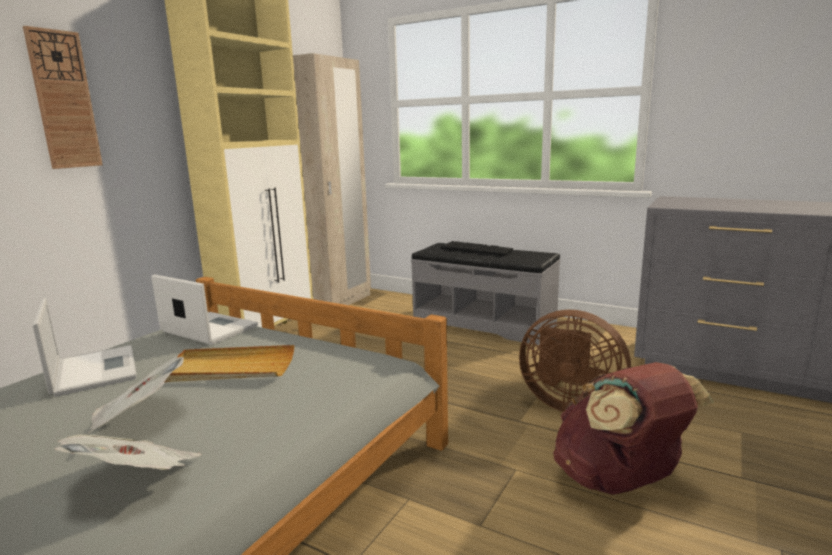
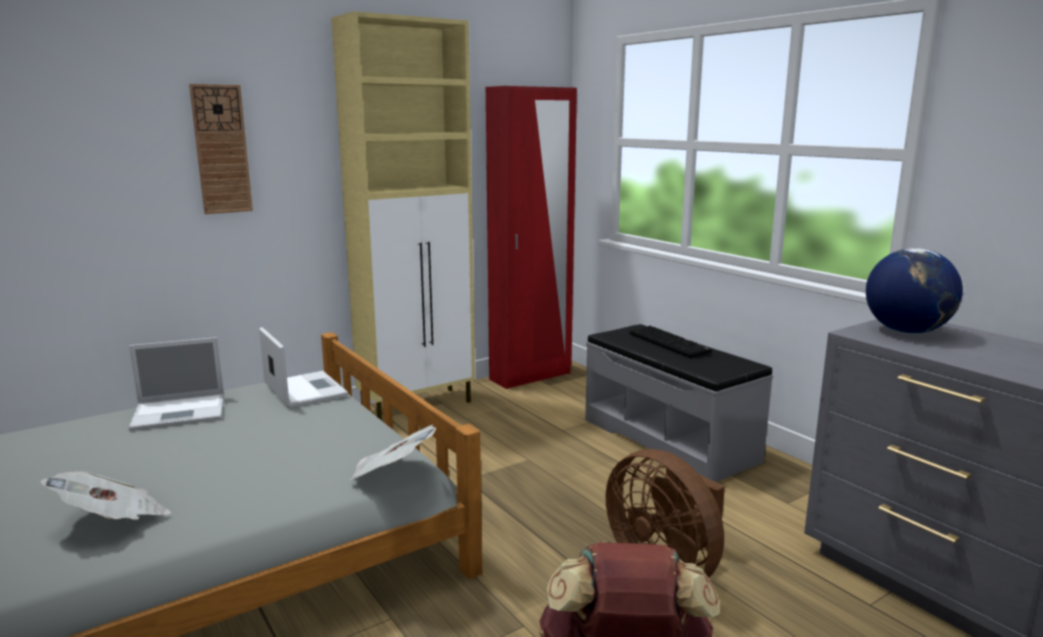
camera: 25 degrees right, 0 degrees up
(94, 370) = (181, 412): laptop -> laptop turned 75 degrees clockwise
(138, 416) = (167, 465): newspaper -> newspaper (392, 474)
(229, 369) = (276, 437): beige tray -> none
(342, 302) = (531, 376): beige wardrobe -> red wardrobe
(686, 202) = (906, 331): none -> globe

